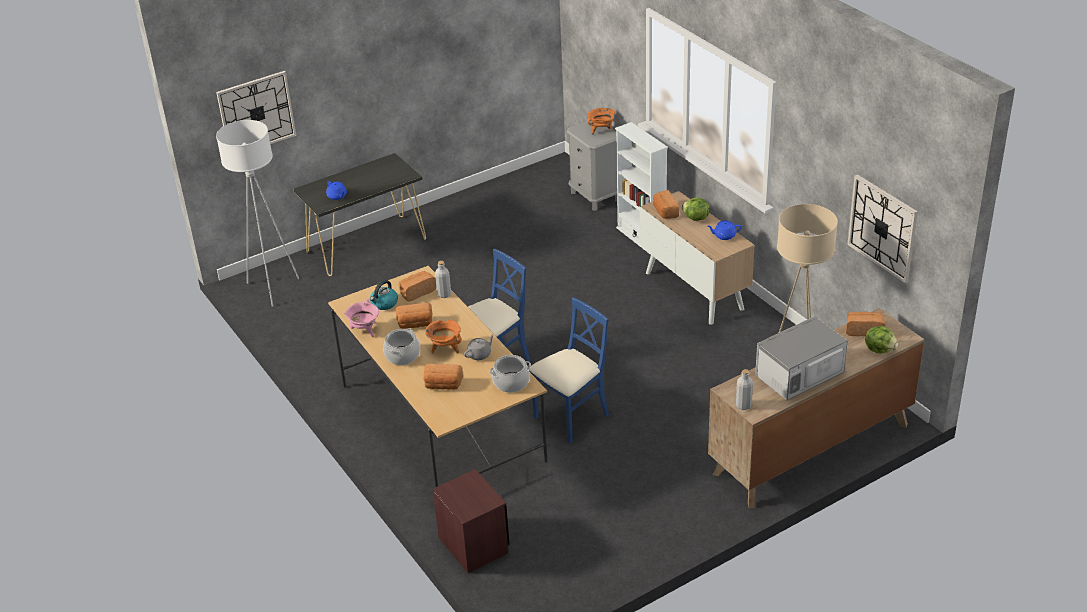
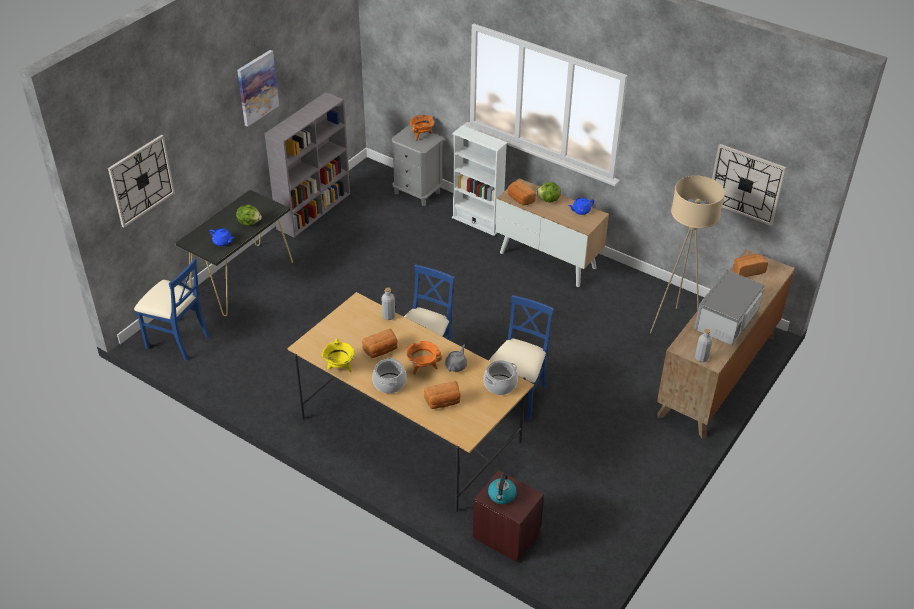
camera: 25 degrees left, 5 degrees up
(272, 289) = (177, 341): white floor lamp -> blue chair
(364, 331) = (339, 368): pink cooking pot -> yellow cooking pot
(384, 304) = (340, 337): kettle -> kettle (502, 495)
(411, 44) = (257, 87): none -> picture
(417, 292) = (363, 320): bread -> none
(478, 194) = (314, 210): none -> grey bookcase
(880, 349) = (769, 284): lettuce -> lettuce (249, 222)

